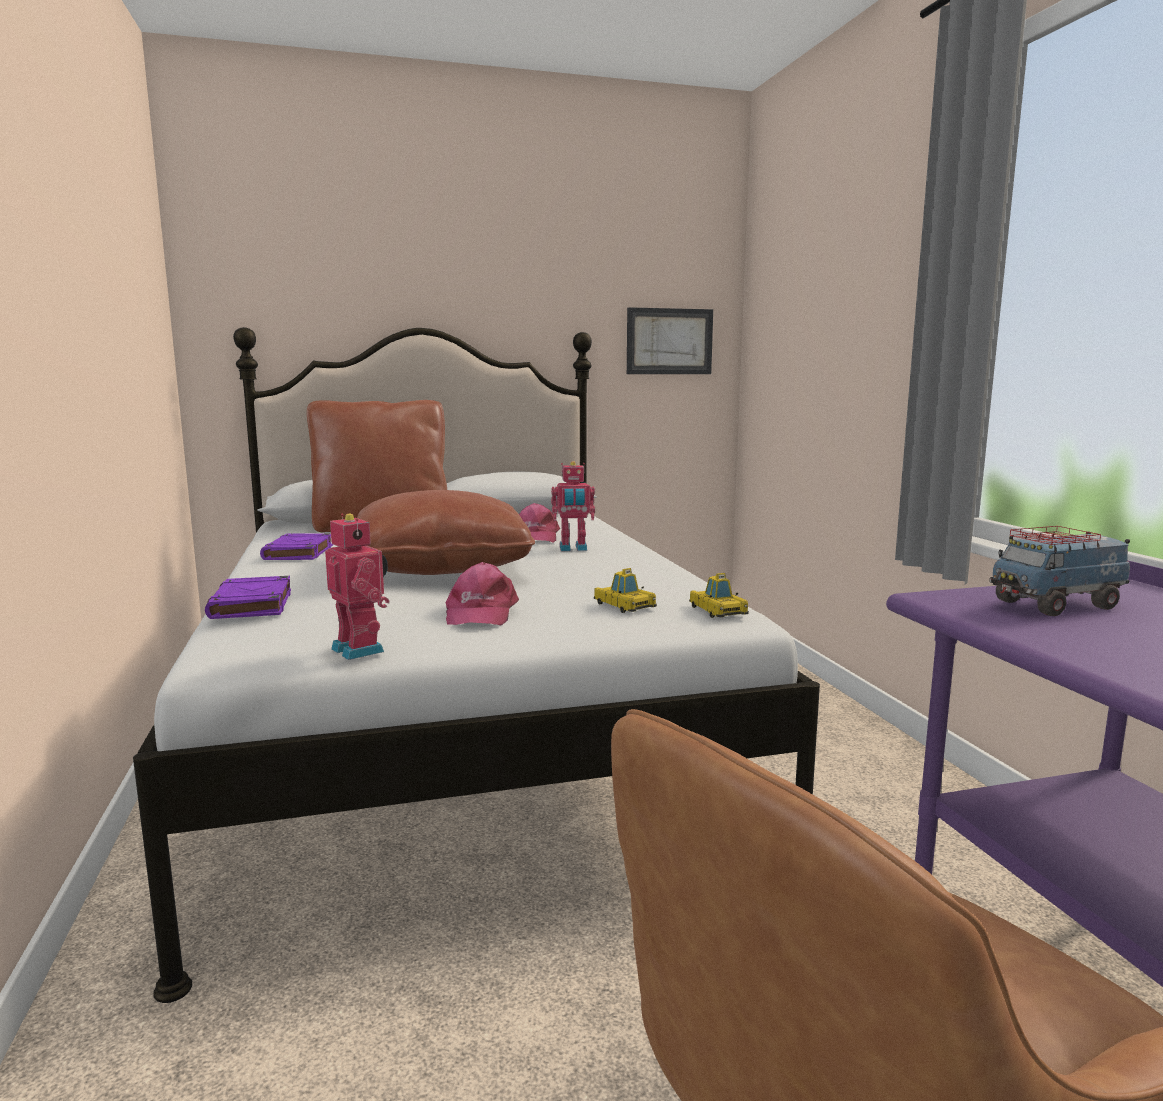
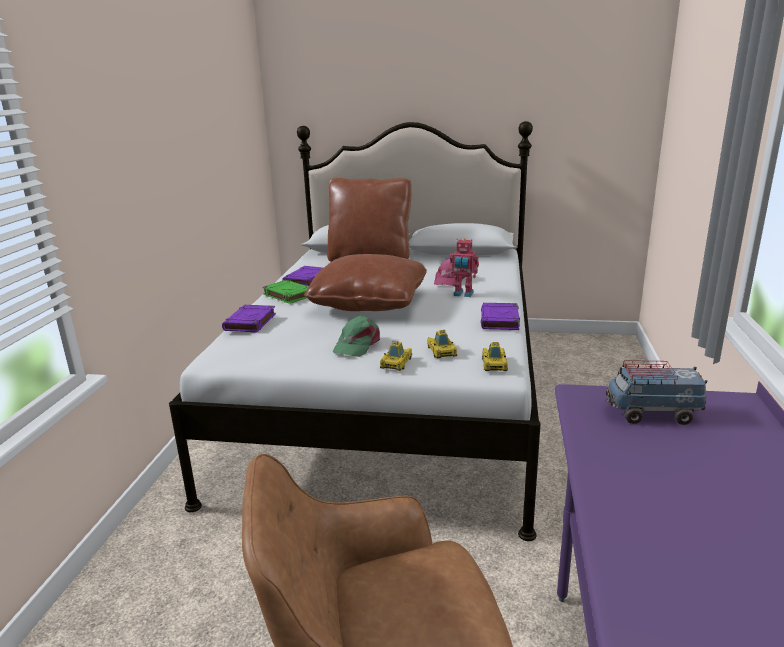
camera: 25 degrees right, 10 degrees up
(286, 570) = (288, 295): none -> green book
(361, 649) = (276, 363): toy robot -> none
(480, 612) = (357, 344): pink cap -> green cap
(572, 625) = (396, 363): none -> toy car
(661, 568) = (500, 320): none -> purple book
(669, 341) = (599, 124): picture -> none

